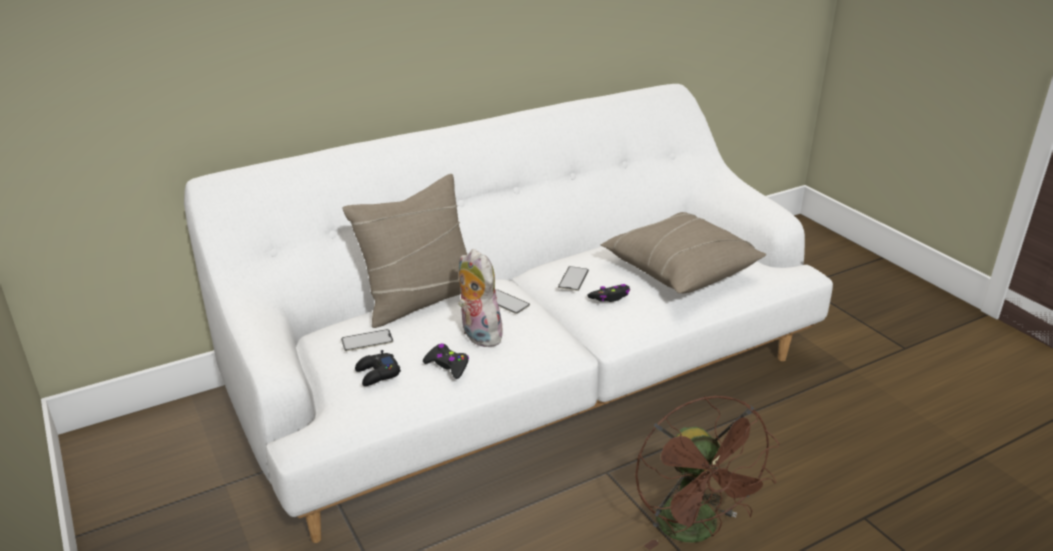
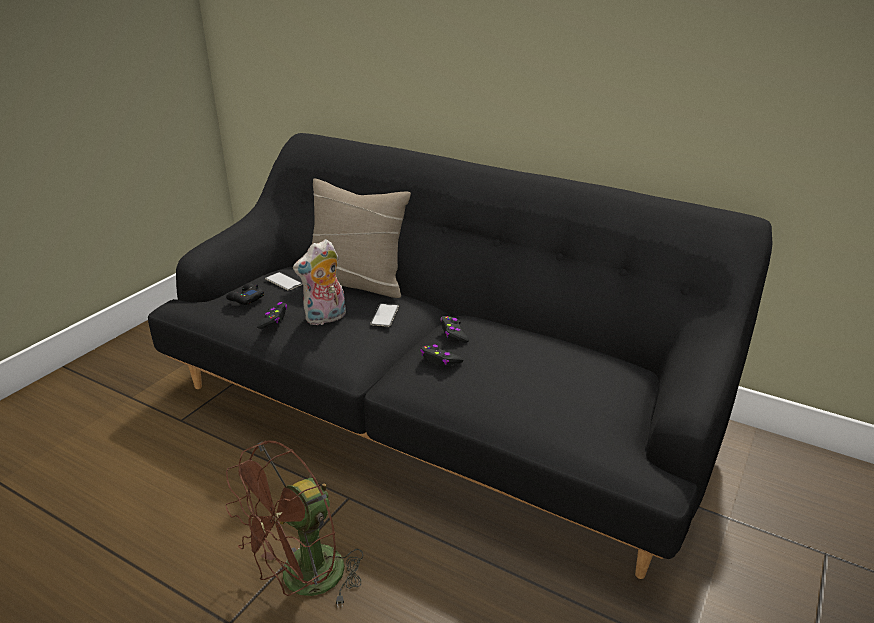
camera: 60 degrees right, 0 degrees up
(478, 335) = (325, 318): plush toy -> plush toy turned 150 degrees counterclockwise
(526, 379) = (437, 409): white sofa -> black sofa
(573, 279) = (453, 333): phone -> black game controller
(680, 270) = (533, 384): beige pillow -> none

